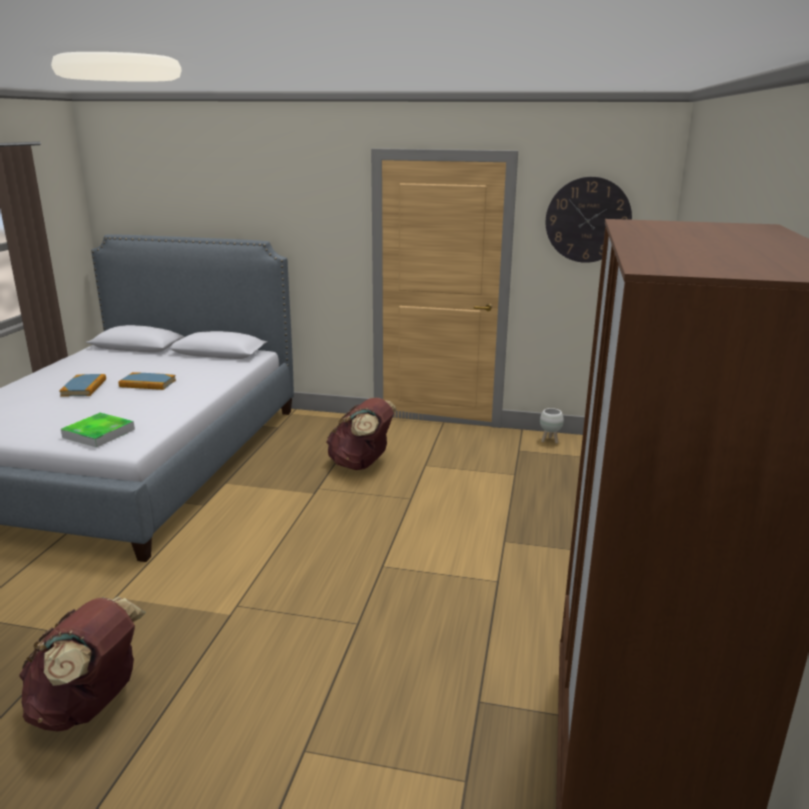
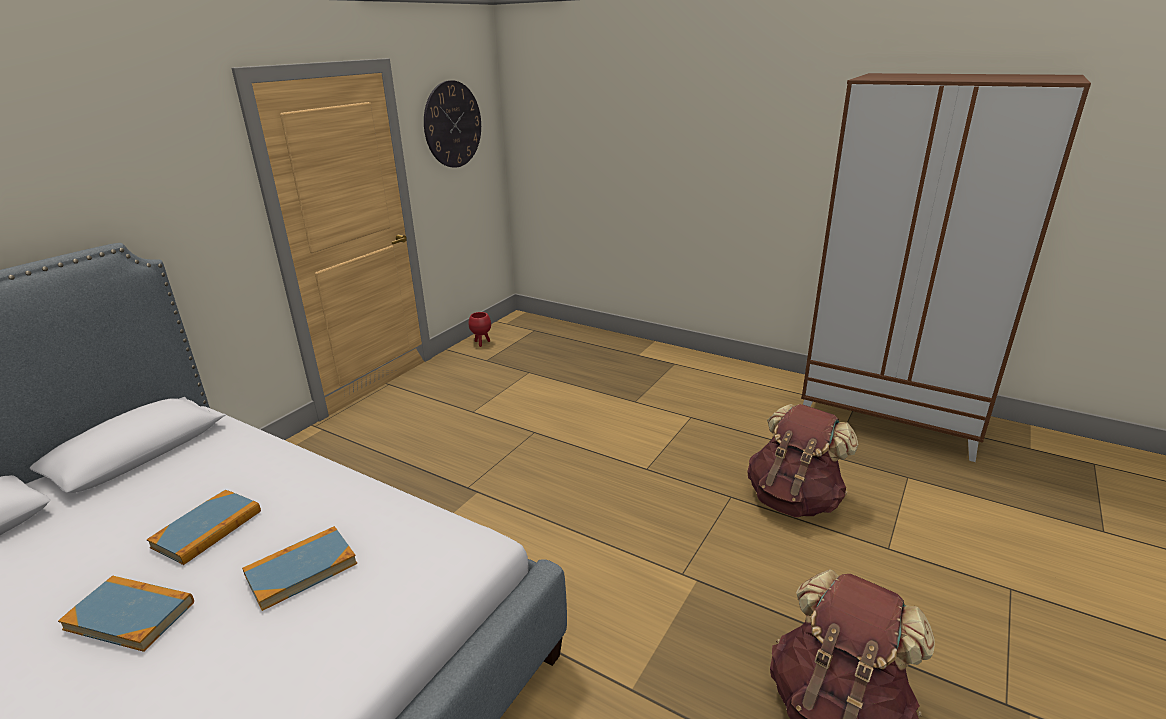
camera: 70 degrees left, 5 degrees up
(99, 433) = (401, 581): tray -> none
(113, 410) = (301, 569): none -> book
(361, 464) = (435, 449): brown backpack -> brown backpack (794, 499)
(550, 441) = (481, 343): white planter -> red planter

